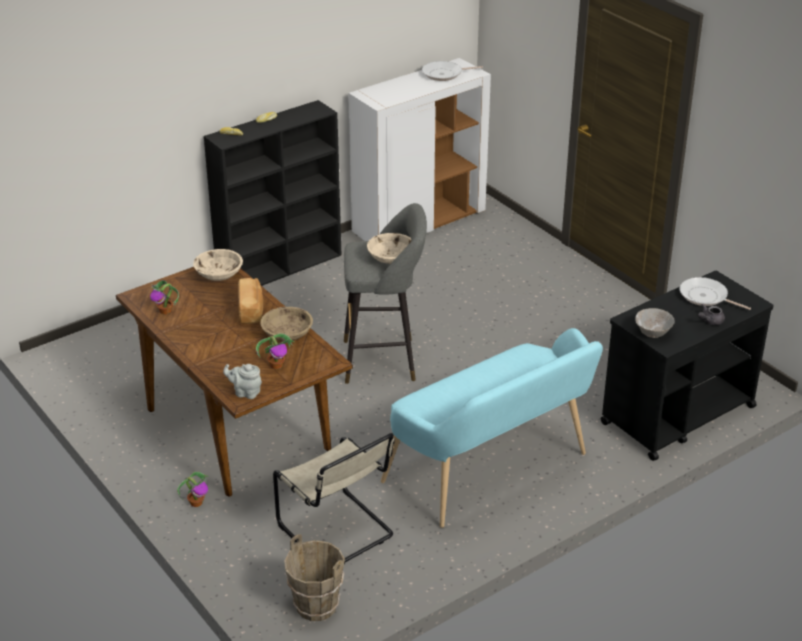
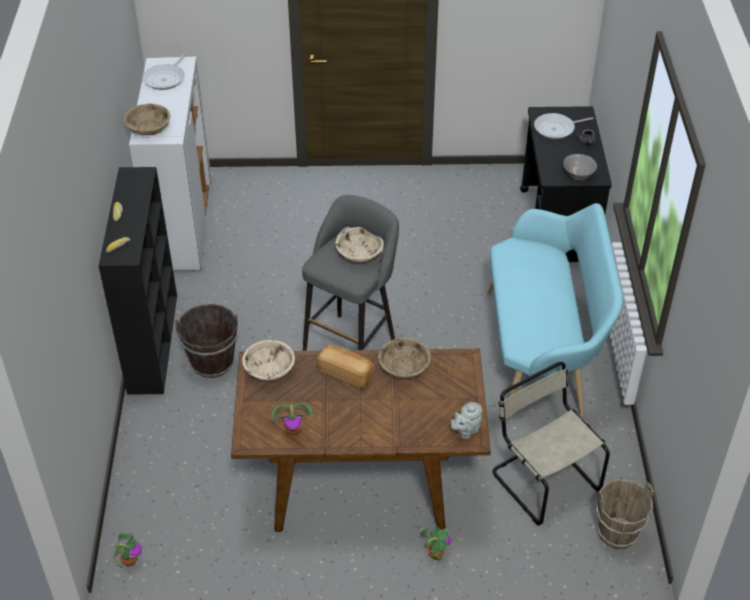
camera: 55 degrees left, 10 degrees up
(277, 365) = (442, 394): potted plant -> potted plant (129, 561)
(289, 303) = (212, 362): none -> brown bucket
(338, 532) = (542, 479): beige chair -> beige chair turned 120 degrees counterclockwise
(376, 92) = (149, 129): none -> beige bowl

